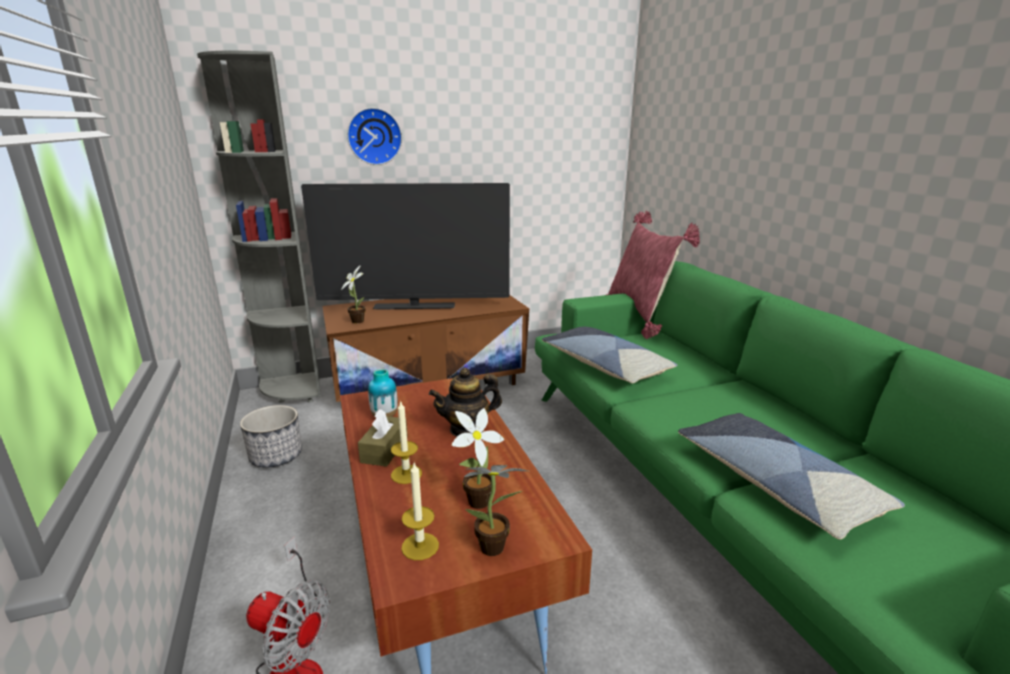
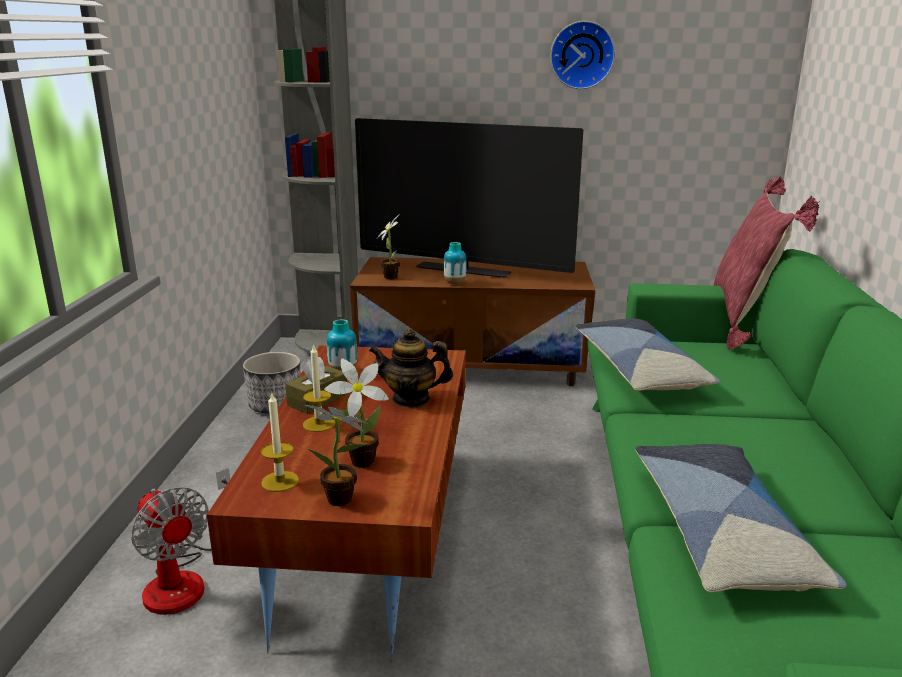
camera: 25 degrees right, 0 degrees up
(374, 136) = (444, 66): wall clock -> wall clock (582, 55)
(417, 318) = (455, 283): none -> vase

